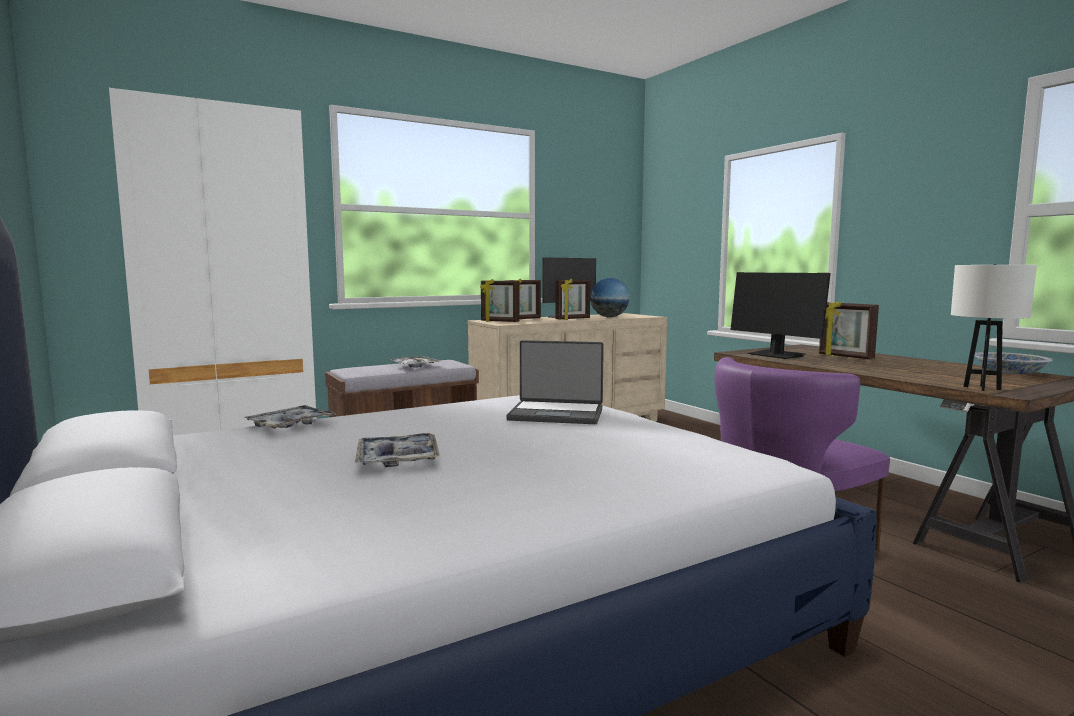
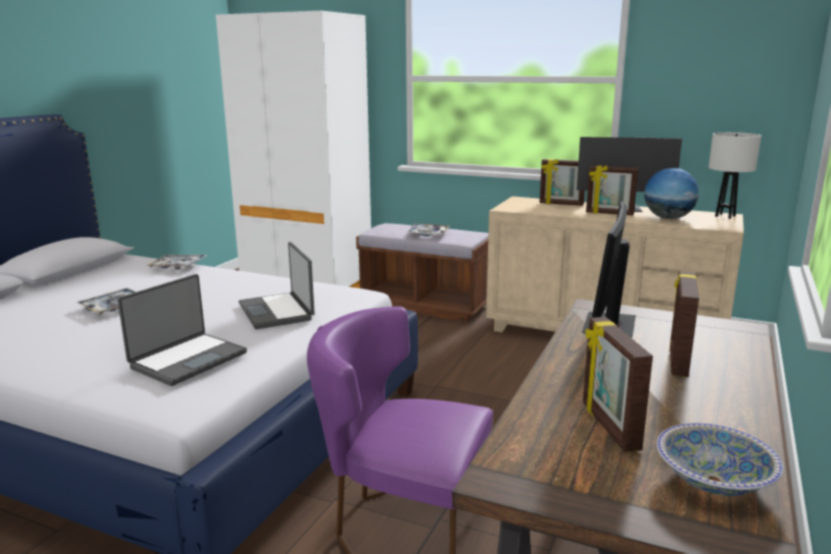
camera: 55 degrees right, 10 degrees up
(499, 321) = (521, 204): picture frame -> picture frame (608, 426)
(657, 447) = (187, 360): none -> laptop
(982, 388) = (513, 458): white table lamp -> white table lamp (725, 216)

